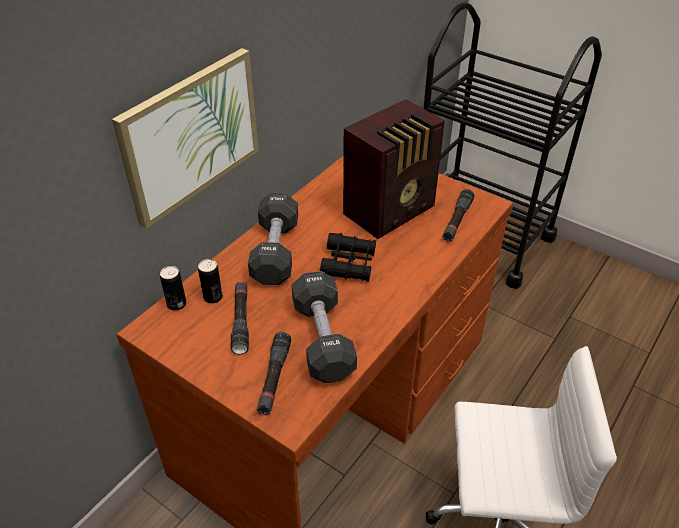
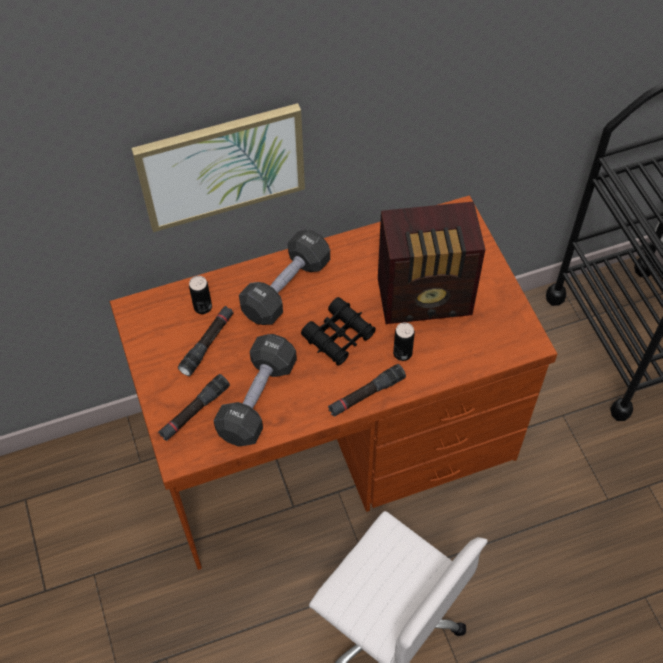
camera: 35 degrees right, 15 degrees up
(176, 304) = (170, 298): can -> can (402, 353)
(457, 220) = (479, 344): black flashlight -> black flashlight (366, 394)

